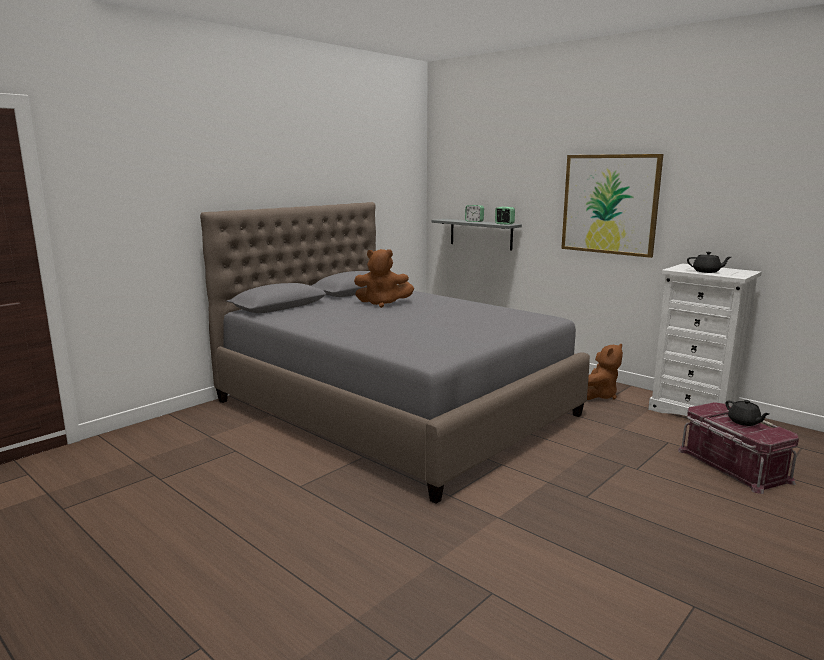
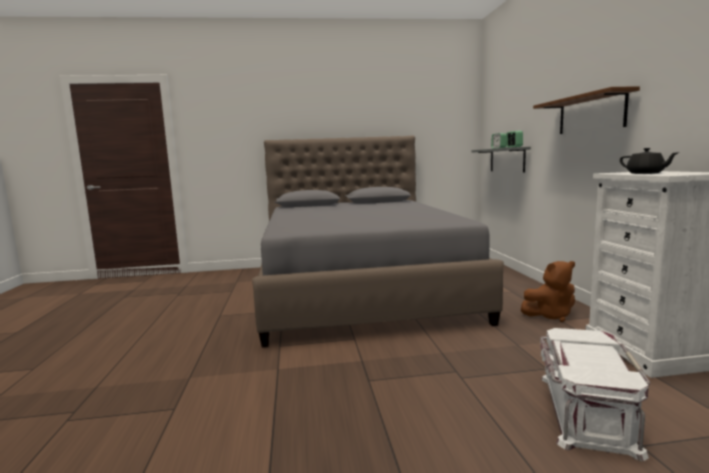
camera: 40 degrees right, 5 degrees down
(382, 303) = (370, 207): brown plush toy -> none
(609, 204) = (591, 113): picture -> brown shelf
(732, 465) = (584, 411): red storage box -> white storage box
(744, 422) = (598, 356): black teapot -> none

